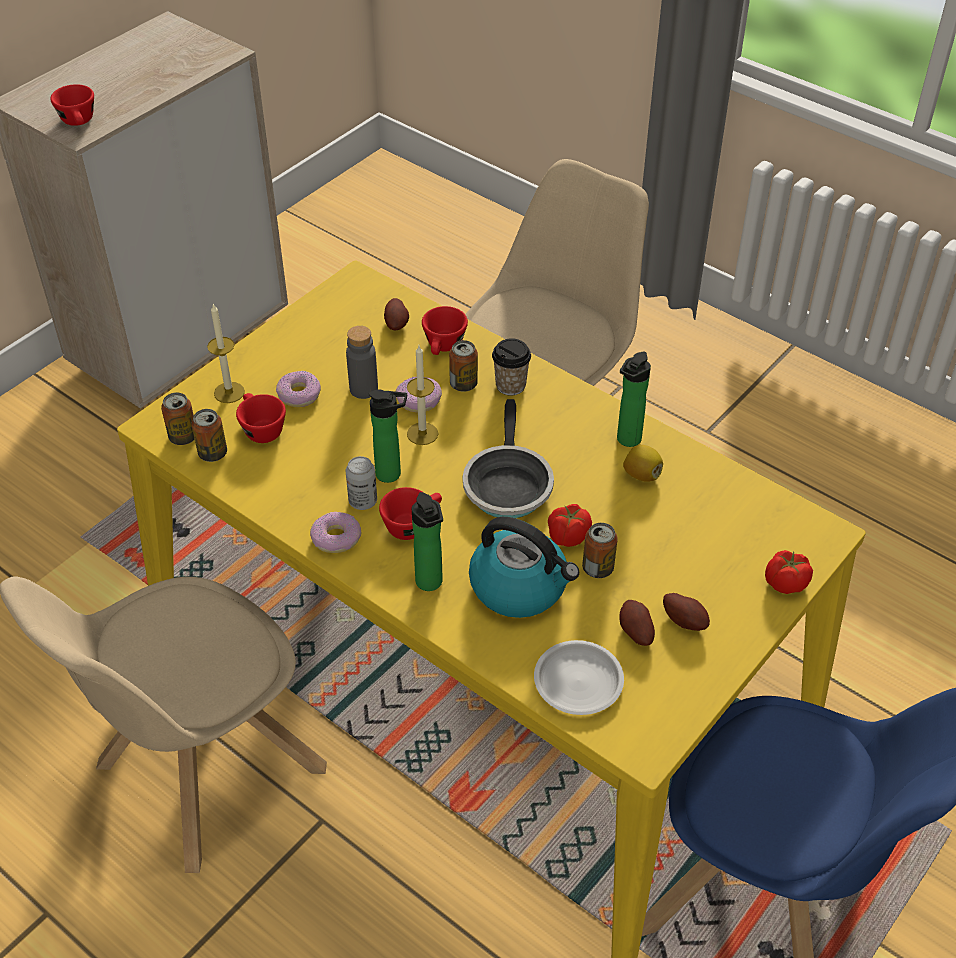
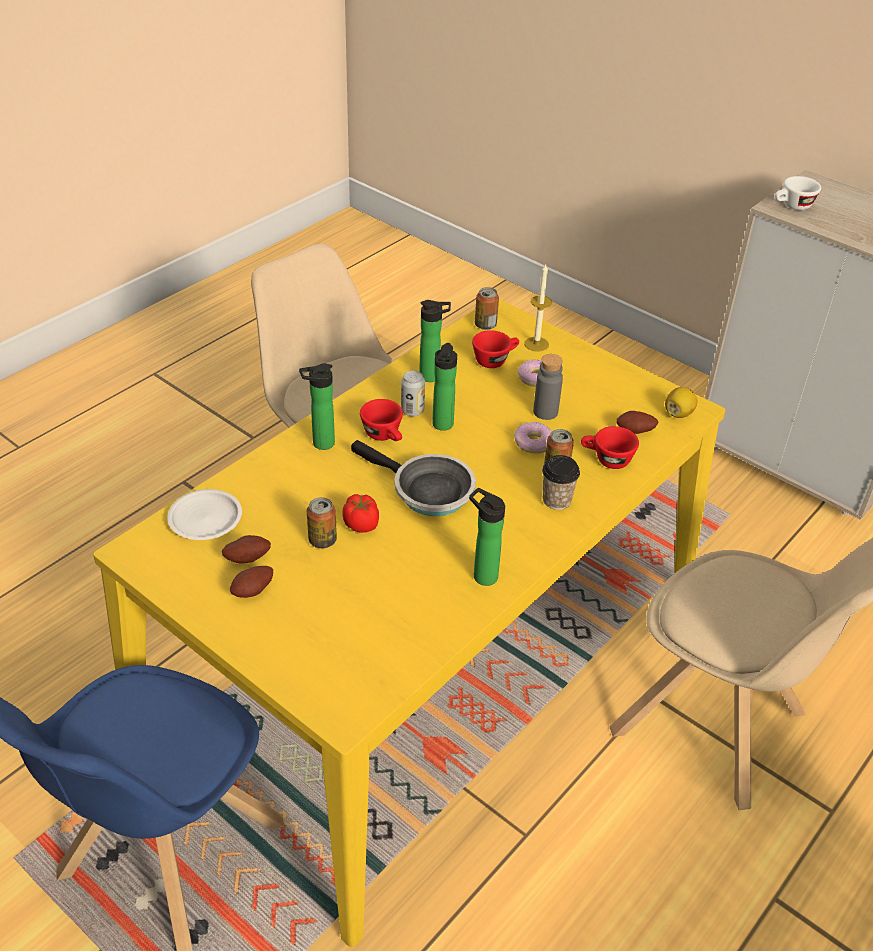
camera: 90 degrees right, 5 degrees down
(79, 122) = (792, 206): red cup -> white cup
(212, 453) = (467, 339): can -> none
(293, 484) = (432, 376): none -> bottle
(336, 538) = (374, 397): donut -> none
(422, 433) = (490, 444): candle -> none
(507, 484) = (427, 491): frying pan -> frying pan turned 150 degrees counterclockwise
(520, 587) = (309, 492): kettle -> none
(641, 475) = (435, 581): lemon -> lemon (678, 413)
(785, 583) = (283, 671): tomato -> none

